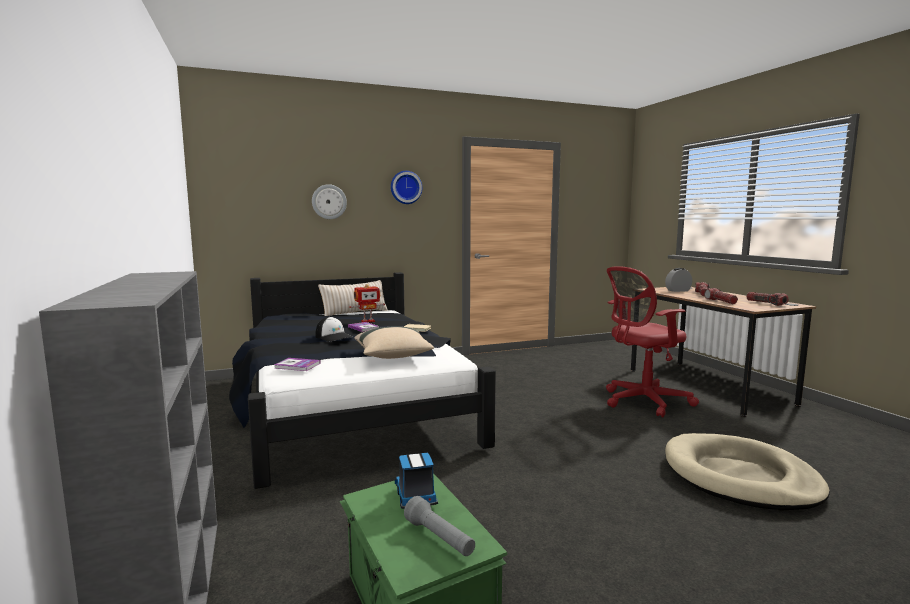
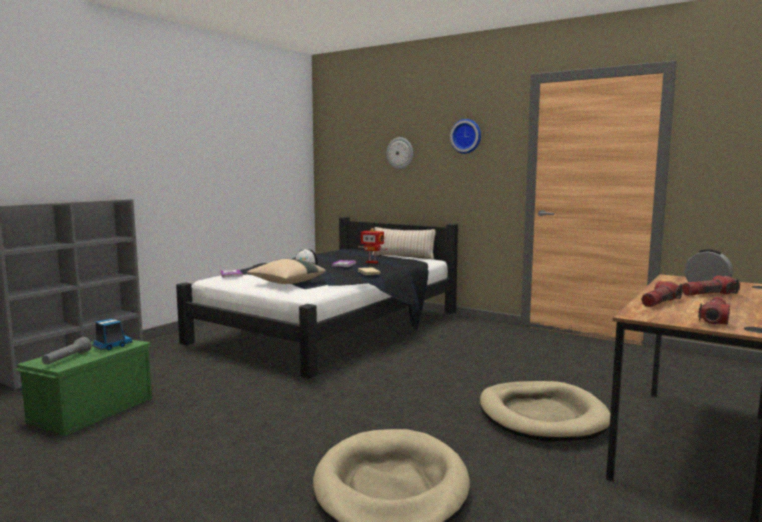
camera: 55 degrees right, 0 degrees up
(642, 402) = (542, 416): red office chair -> beige dog bed

